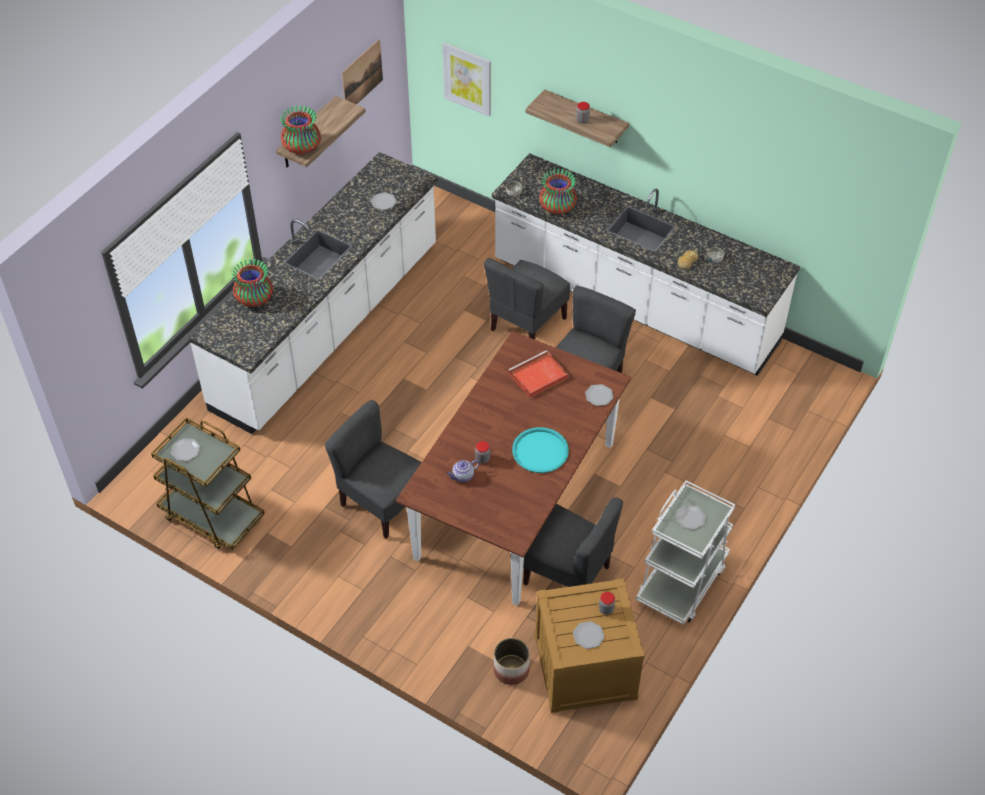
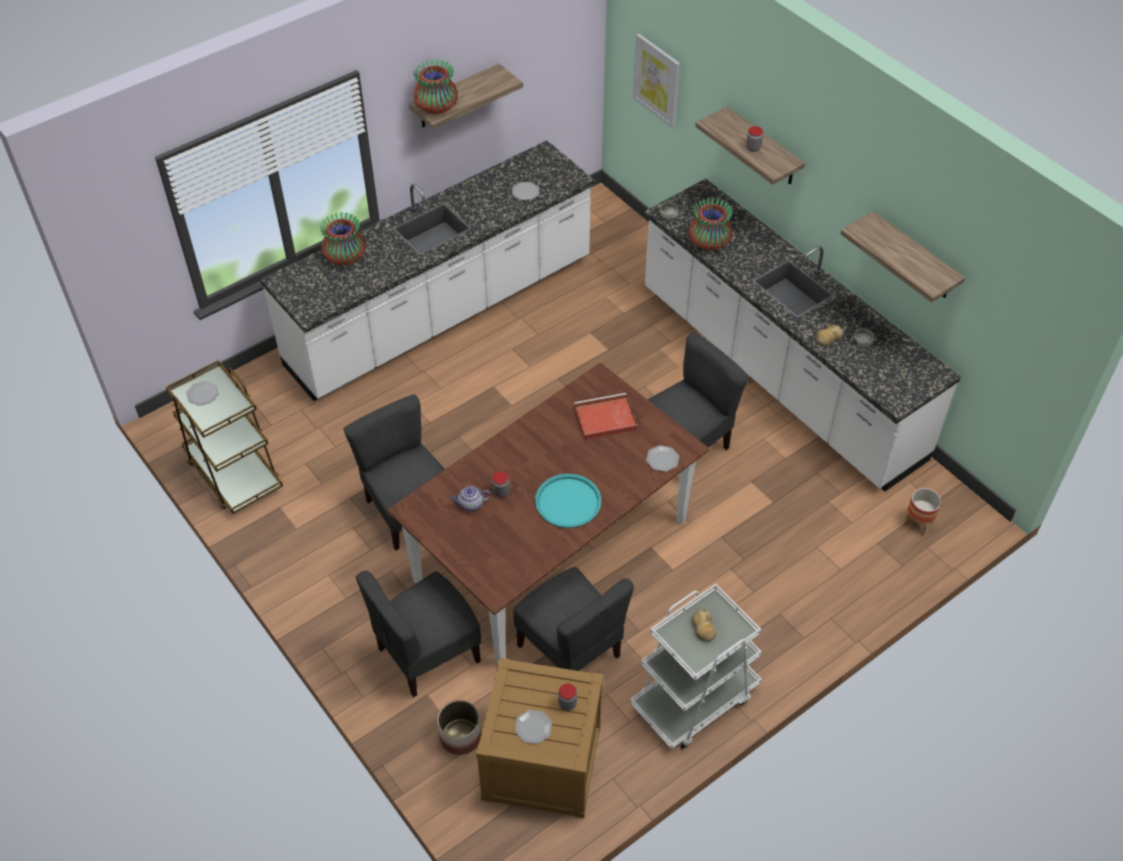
camera: 20 degrees right, 0 degrees up
(362, 76) = (539, 50): picture -> none
(527, 324) = (650, 364): grey chair -> grey chair (427, 654)
(690, 518) = (703, 628): plate -> bread
(743, 180) = (914, 257): none -> shelf
(792, 393) = (918, 523): none -> planter

